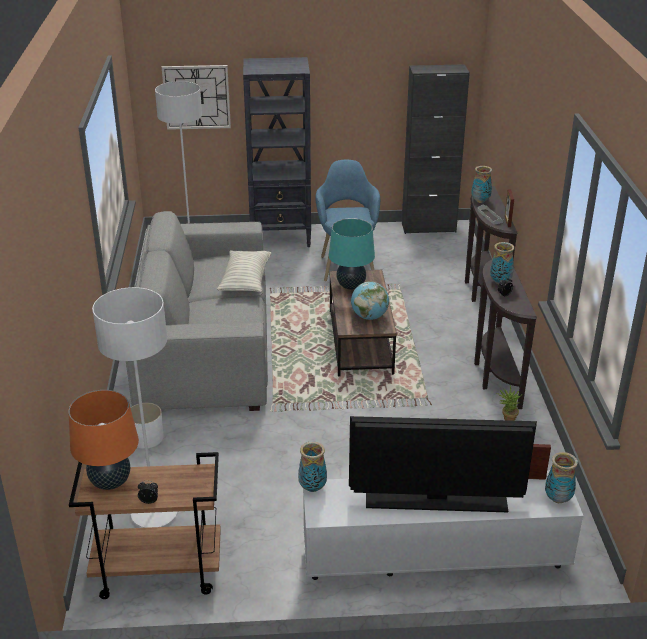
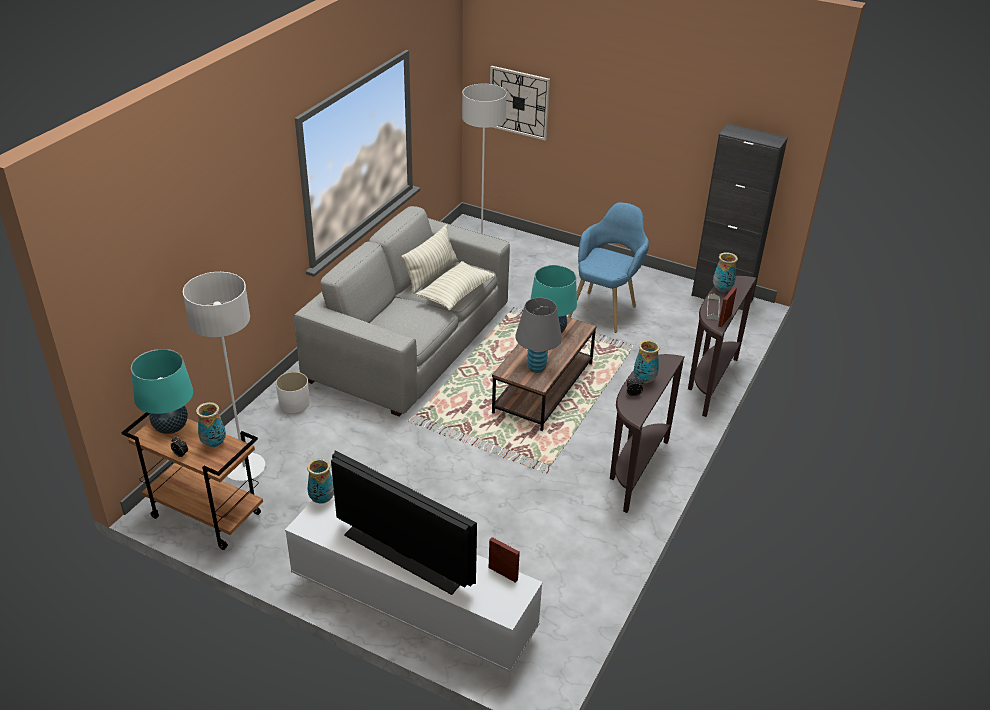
camera: 30 degrees right, 5 degrees up
(110, 482) = (171, 427): orange table lamp -> turquoise table lamp
(204, 273) = (431, 275): none -> pillow
(281, 237) = (570, 260): black bookcase -> none
(369, 317) = (536, 368): globe -> grey table lamp
(507, 418) = (603, 515): potted plant -> none
(557, 499) = (506, 604): vase -> vase (214, 443)

